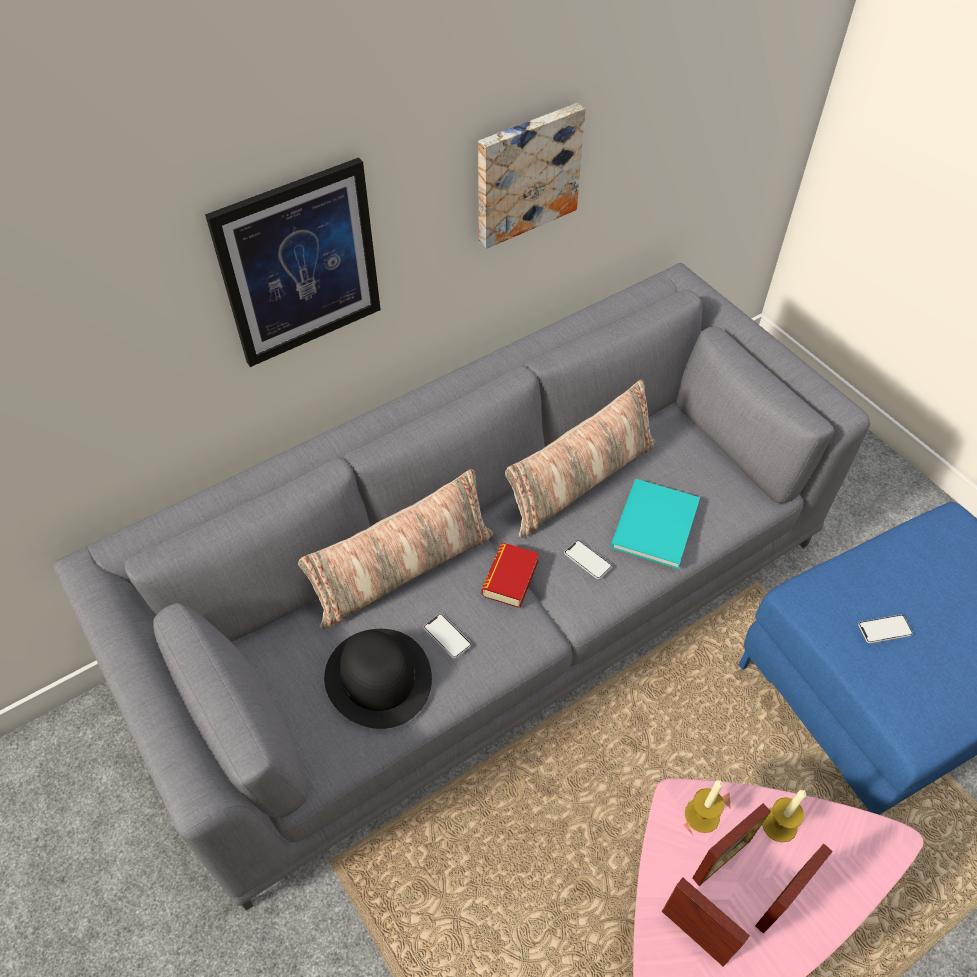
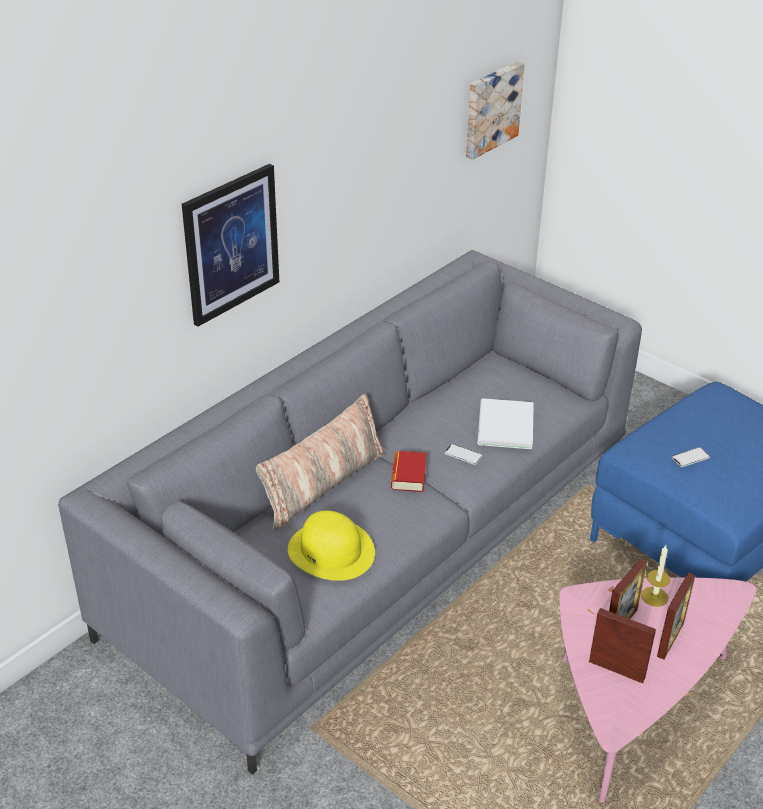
camera: 15 degrees left, 15 degrees down
(378, 677) = (331, 551): black hat -> yellow hat
(447, 636) = (374, 517): phone -> none
(526, 173) = (367, 177): picture -> picture (491, 108)
(580, 481) = (439, 408): pillow -> none
(652, 526) = (503, 427): turquoise book -> white book
(702, 815) = (598, 602): candle -> none

